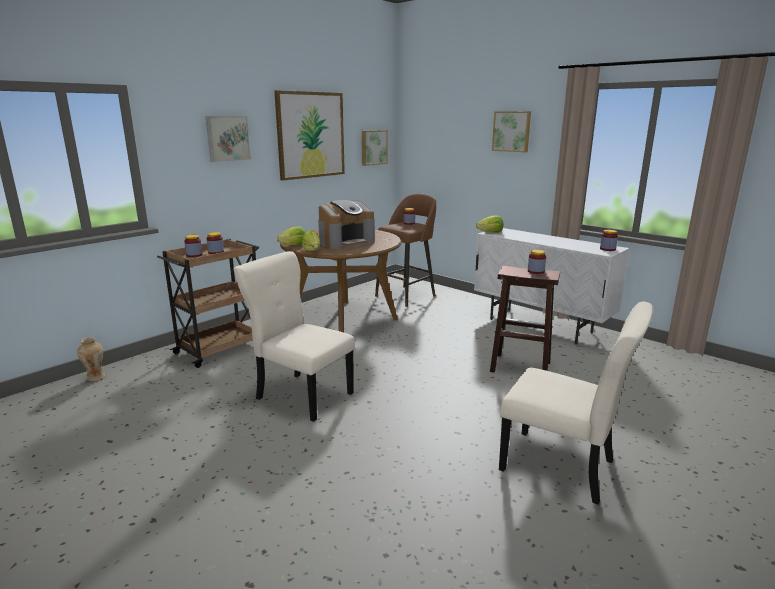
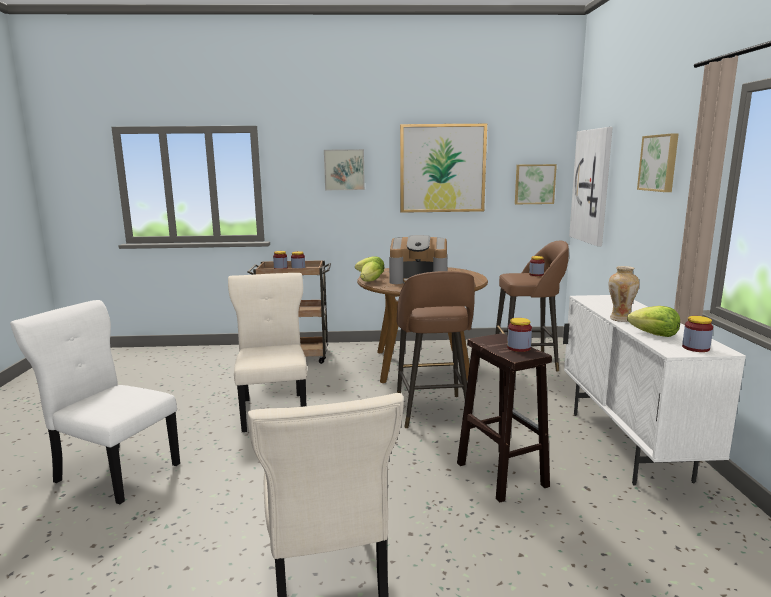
camera: 45 degrees right, 5 degrees down
(95, 377) = (202, 350): vase -> vase (620, 319)
(269, 507) = (114, 471): none -> white chair
(417, 348) = (433, 412): none -> brown stool
(425, 148) = (592, 186): none -> picture
(490, 233) = (588, 298): lettuce -> lettuce (654, 334)

